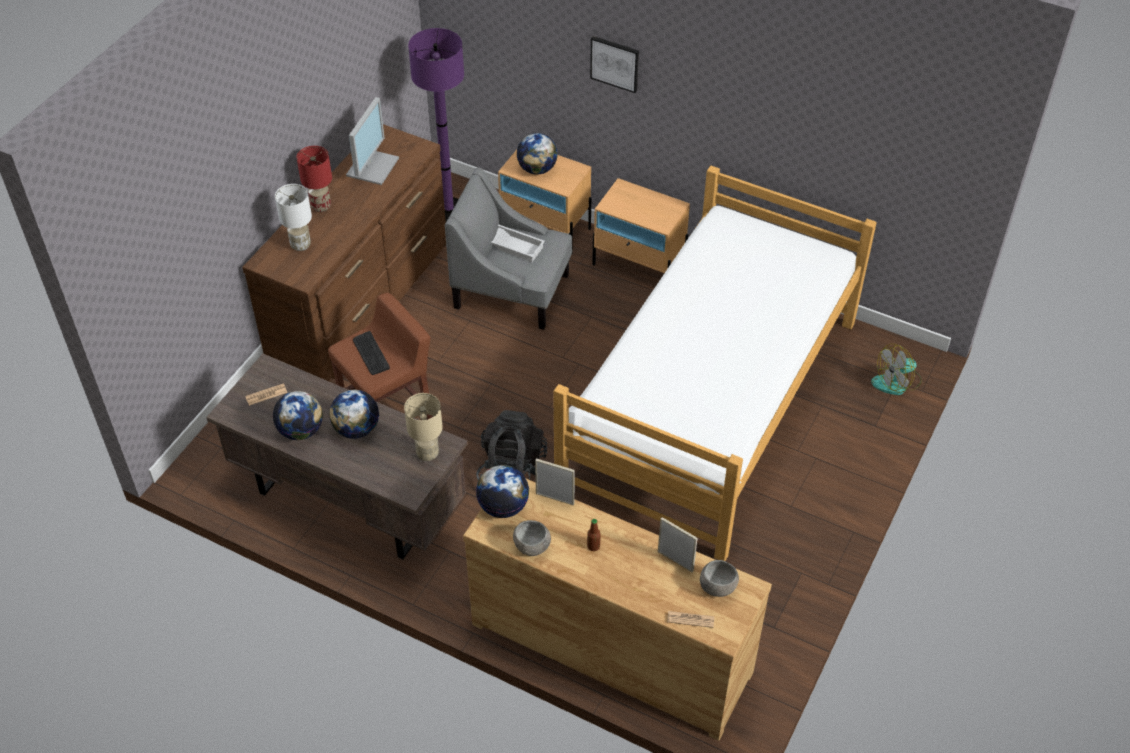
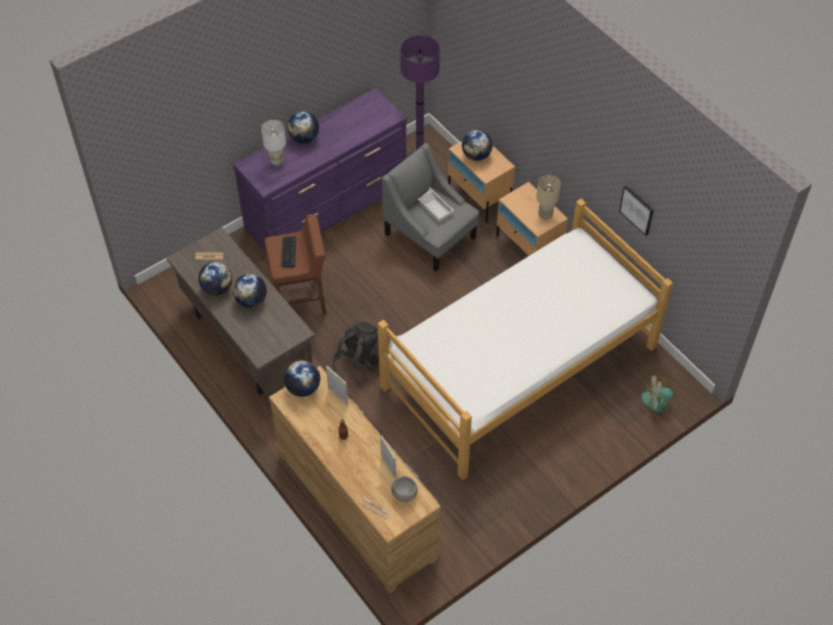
camera: 25 degrees right, 5 degrees up
(321, 207) = (304, 138): red table lamp -> globe
(361, 300) = (327, 206): brown dresser -> purple dresser
(372, 166) = (353, 119): monitor -> none
(427, 454) = (285, 333): beige table lamp -> beige table lamp (545, 215)
(532, 547) = (306, 421): grey bowl -> none
(615, 63) = (534, 103): picture -> picture (637, 209)

